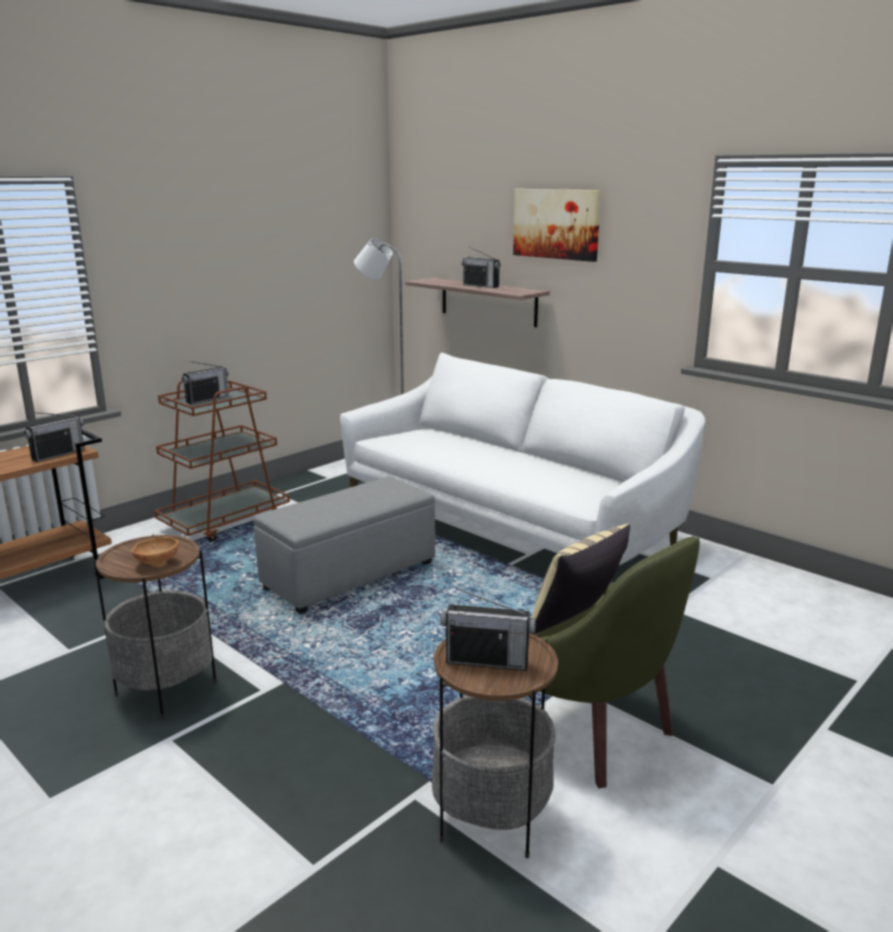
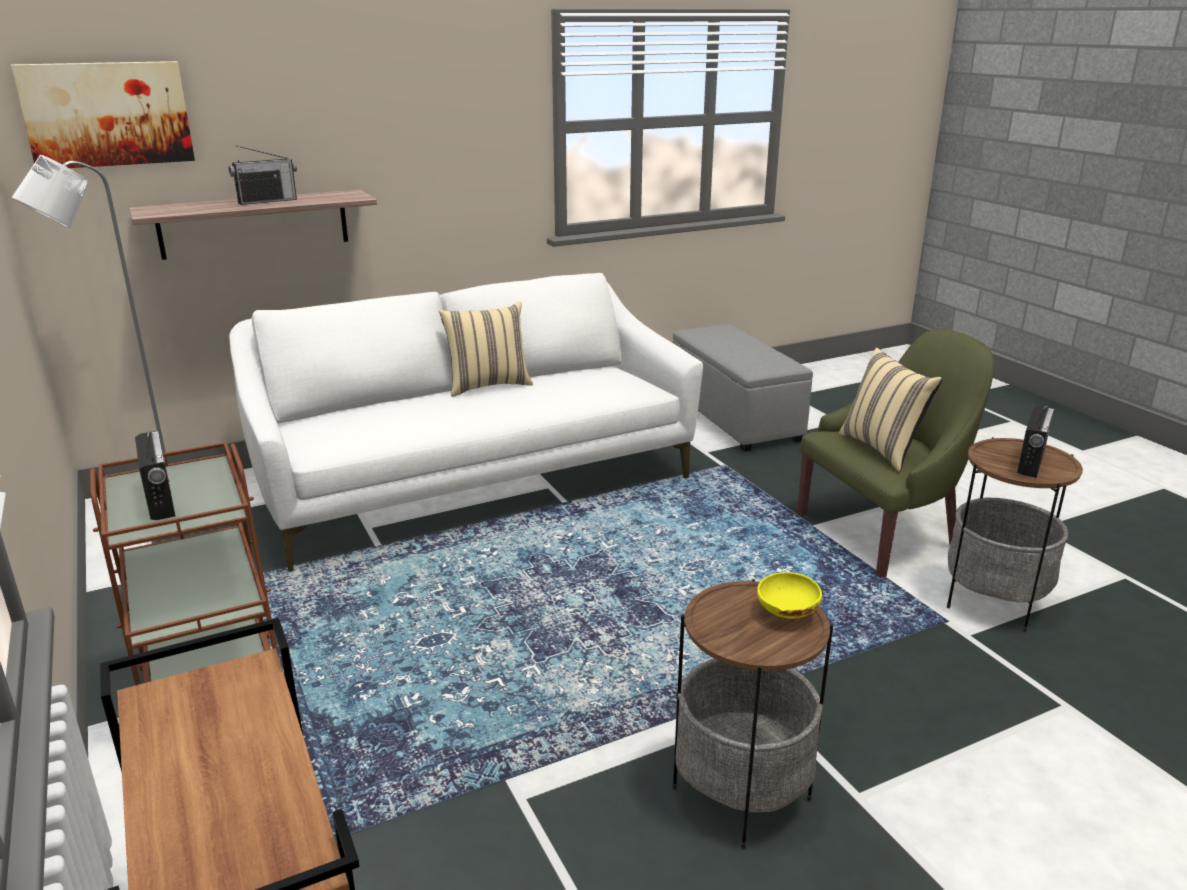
camera: 70 degrees left, 5 degrees up
(58, 454) = (250, 697): radio -> none
(157, 562) = (786, 613): brown bowl -> yellow bowl
(351, 575) = (516, 605): grey ottoman -> grey ottoman (733, 417)
(532, 456) = (488, 385): none -> beige pillow
(556, 224) = (358, 99): picture -> picture (107, 114)

